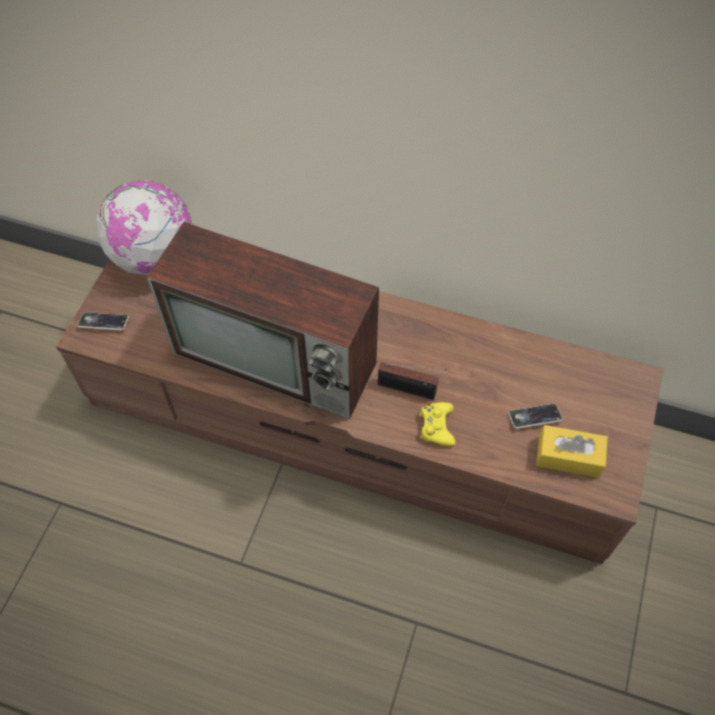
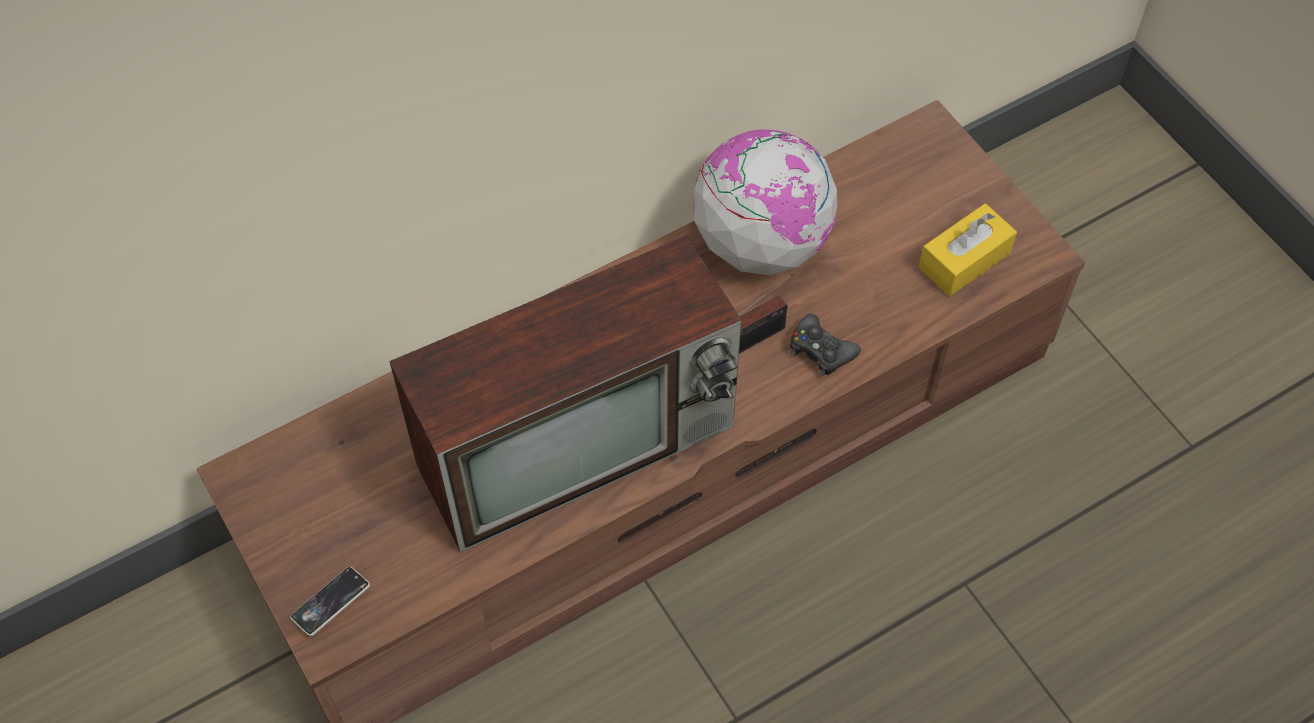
camera: 50 degrees left, 0 degrees up
(154, 257) = (283, 476): globe -> globe (760, 243)
(436, 427) = (821, 351): yellow game controller -> black game controller
(534, 417) = (892, 253): phone -> none

